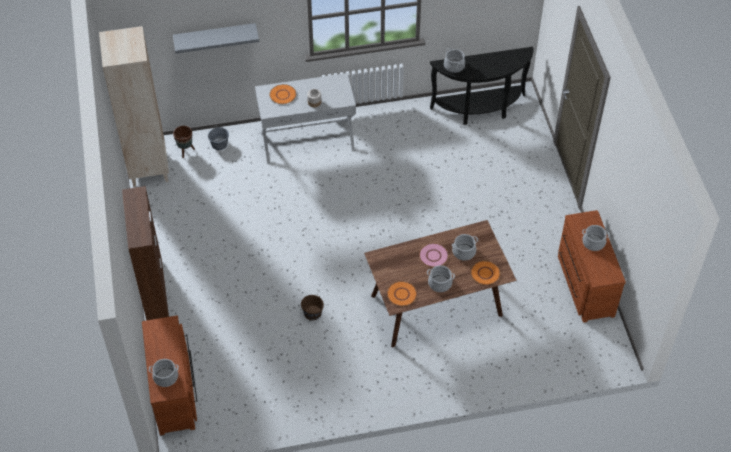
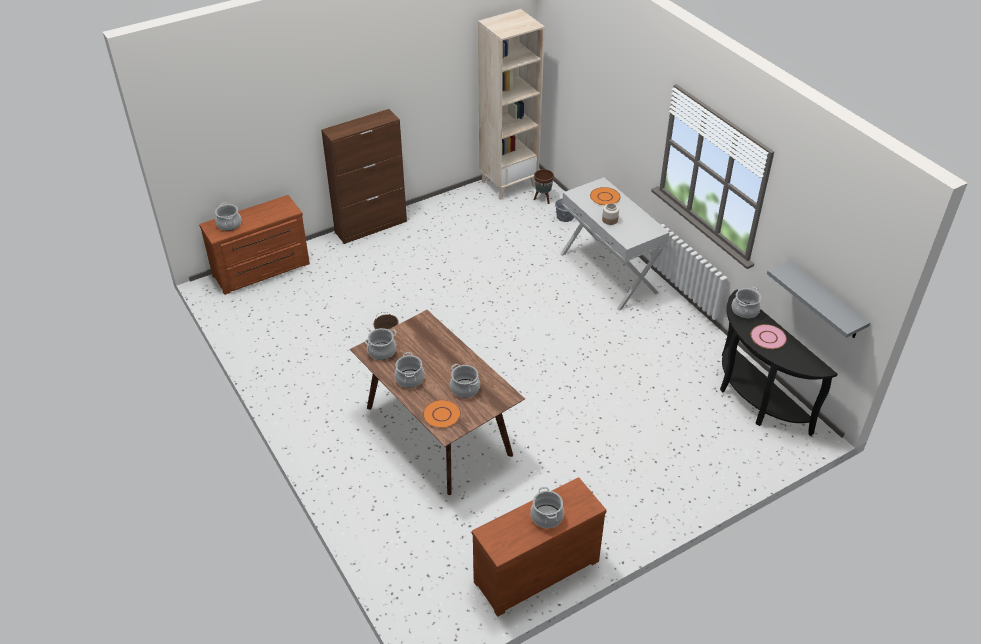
camera: 70 degrees right, 10 degrees down
(215, 36) = (601, 97): grey shelf -> grey shelf (825, 301)
(401, 294) = (382, 351): orange plate -> cooking pot
(433, 255) = (448, 364): pink plate -> pink plate (768, 337)

